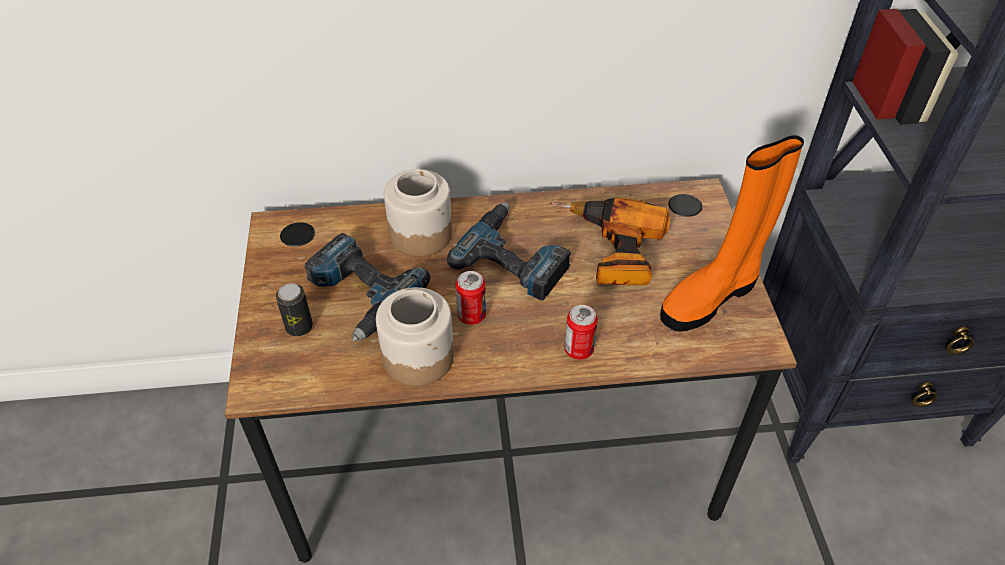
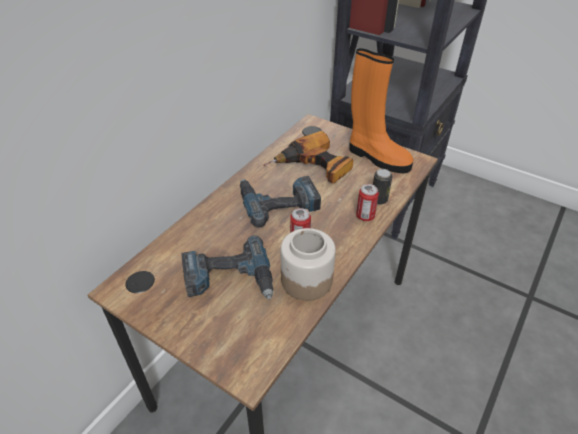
camera: 50 degrees left, 5 degrees down
(299, 327) = (221, 323): can -> can (379, 199)
(421, 233) = (214, 226): jar -> none
(711, 297) = (377, 157): orange boot -> orange boot turned 60 degrees counterclockwise

